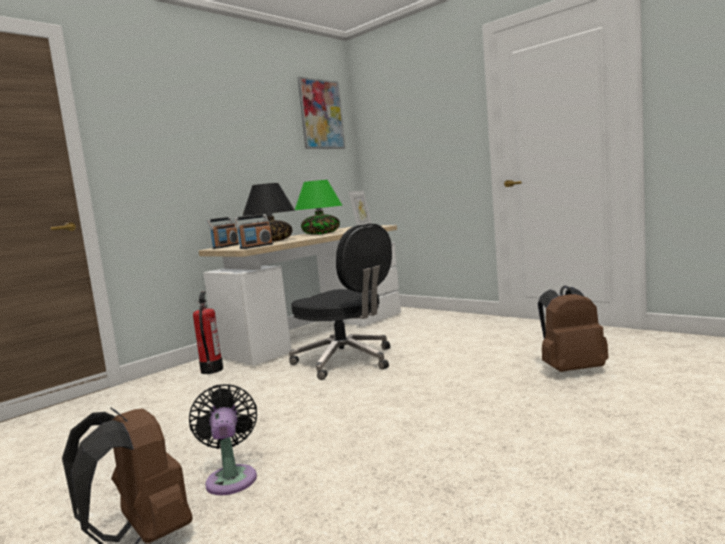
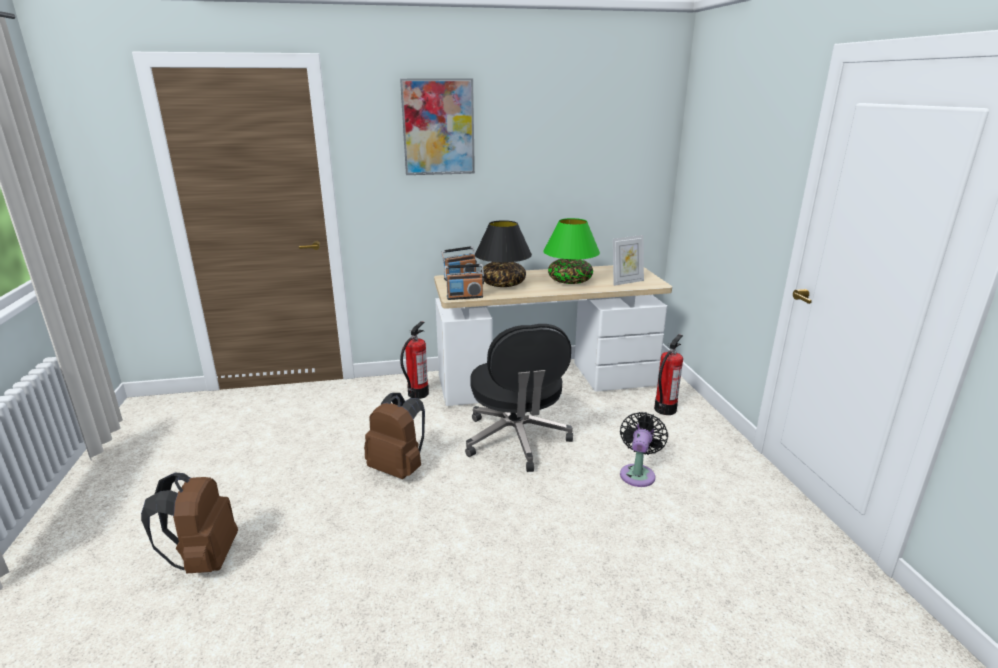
camera: 35 degrees right, 15 degrees up
(231, 477) = (293, 537): black fan -> black fan (638, 473)
(321, 114) = (627, 122): picture -> picture (438, 127)
(423, 320) = (664, 409): none -> fire extinguisher
(571, 370) = (684, 587): brown backpack -> brown backpack (399, 468)

